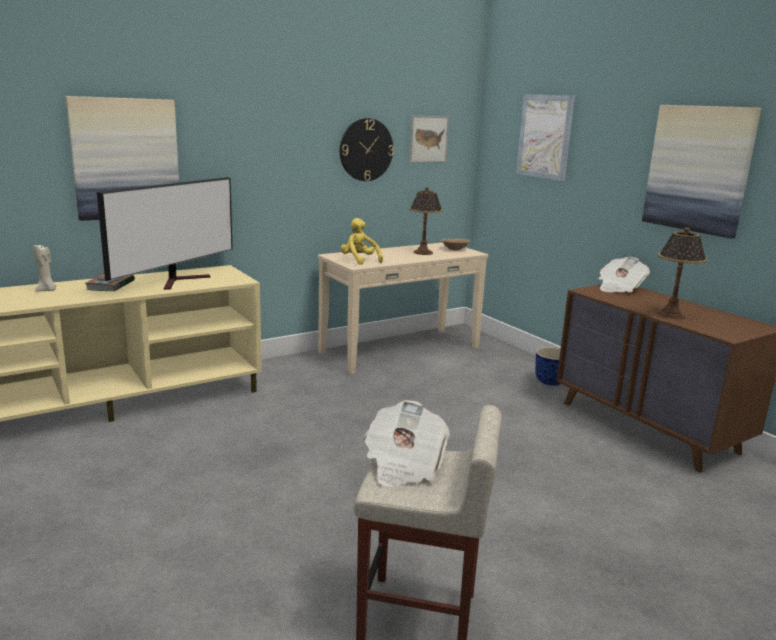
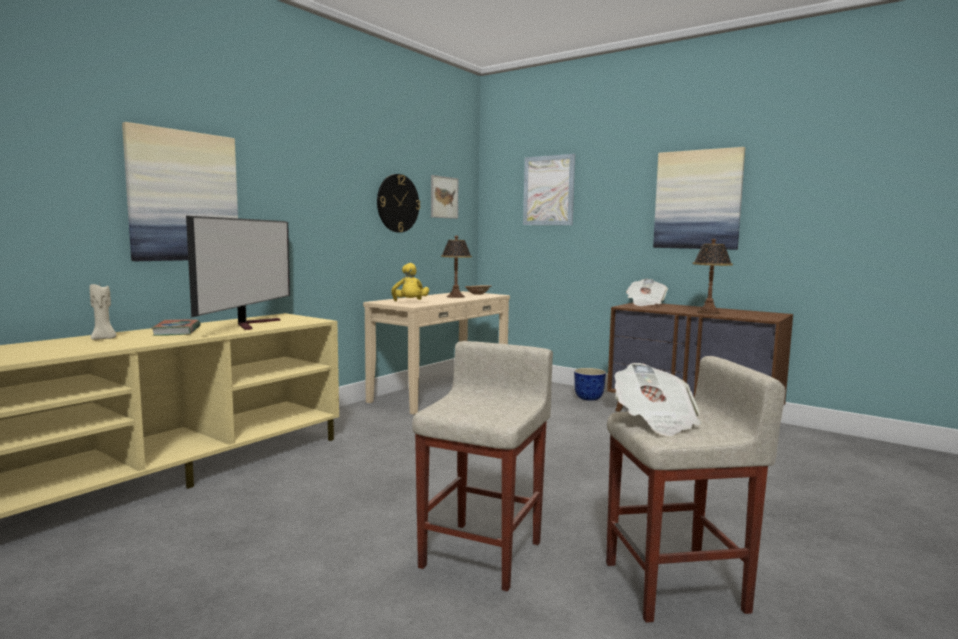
camera: 20 degrees left, 10 degrees down
(281, 540) = (483, 553): none -> beige stool
(359, 261) = (410, 303): yellow plush toy -> yellow plush toy turned 135 degrees counterclockwise

